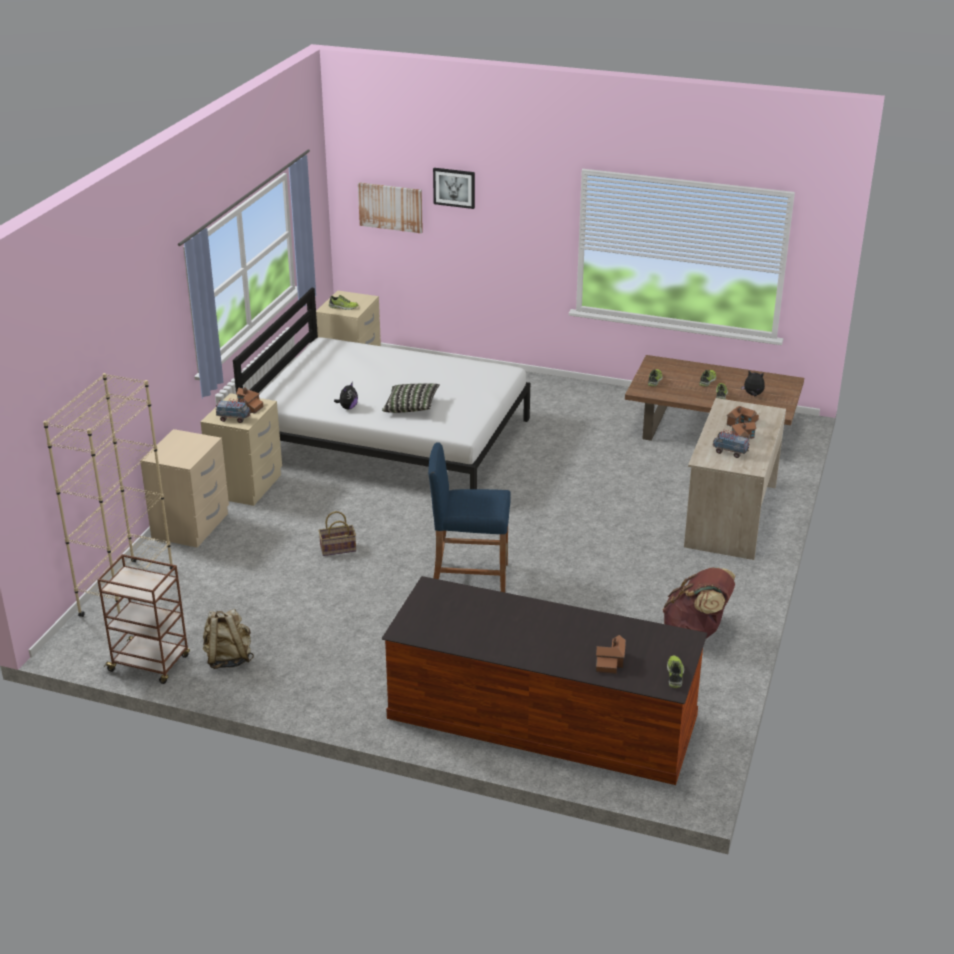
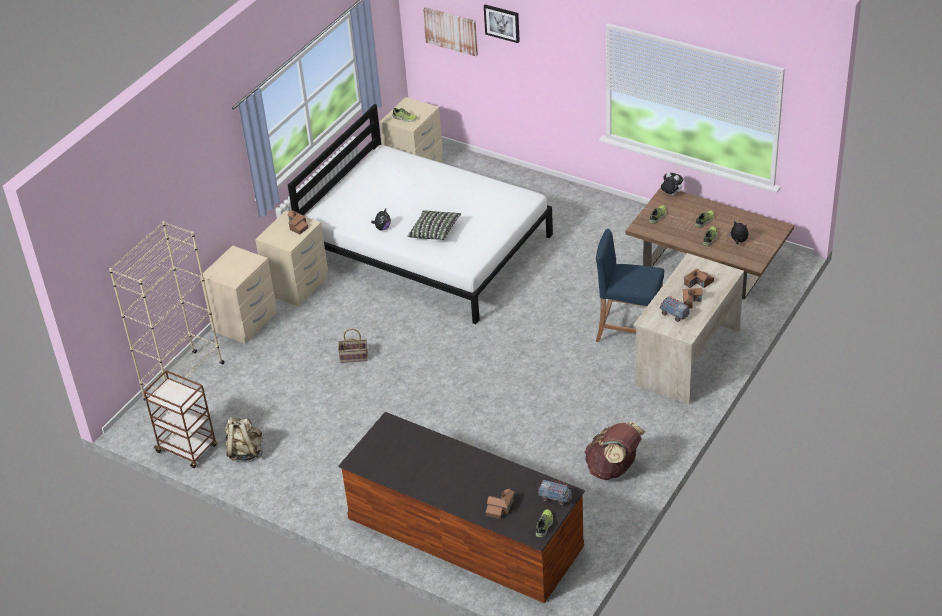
camera: 15 degrees right, 10 degrees up
(234, 418) = (282, 238): toy truck -> toy truck (555, 498)
(469, 578) = (449, 397): blue stool -> blue stool (628, 331)
(660, 361) = (671, 194): none -> plush toy

